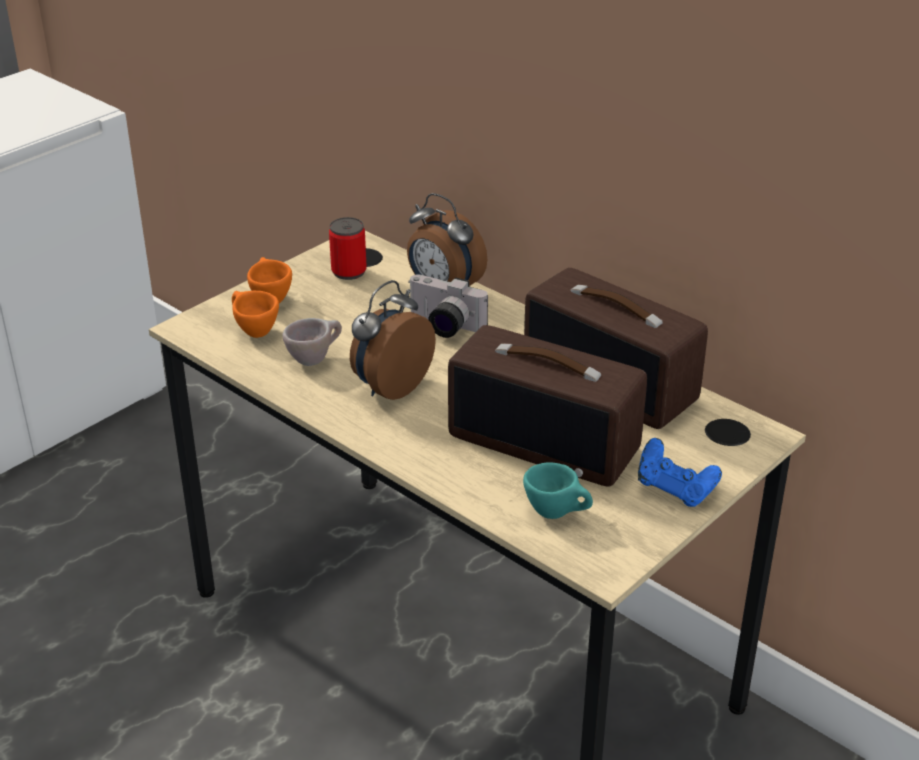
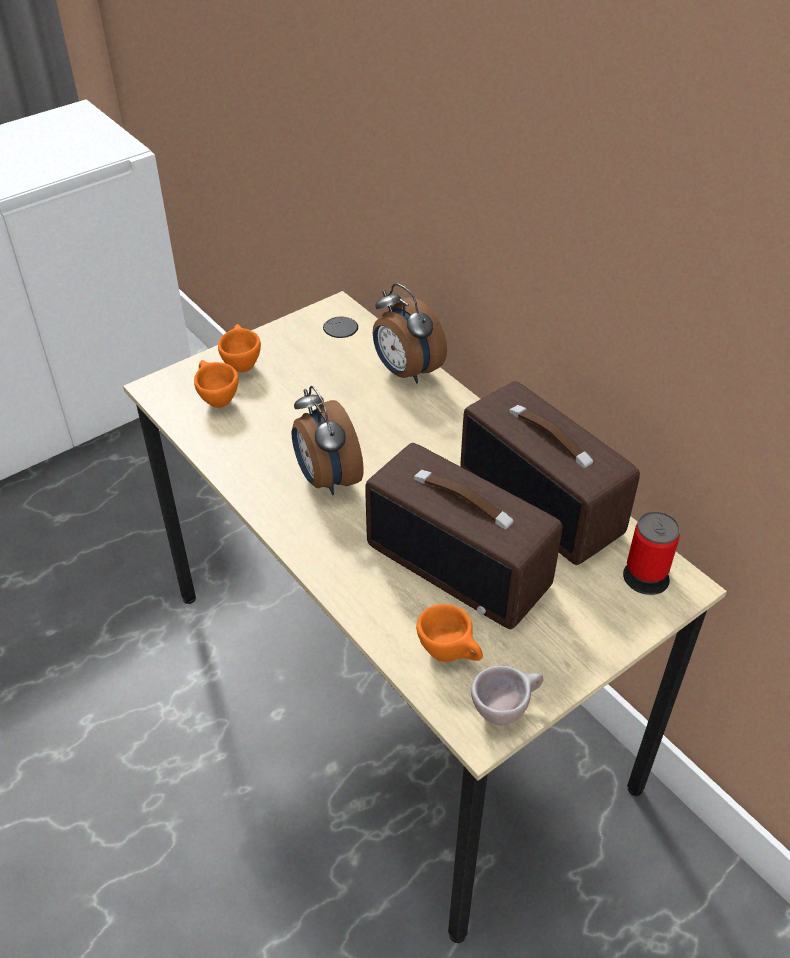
camera: 10 degrees right, 10 degrees up
(315, 358) = (264, 437): beige cup -> beige cup (505, 710)
(349, 271) = (322, 342): can -> can (647, 569)
(390, 386) = (326, 479): alarm clock -> alarm clock turned 75 degrees counterclockwise
(443, 327) = (394, 415): camera -> none
(557, 513) = (451, 654): turquoise cup -> orange cup
(675, 490) = (575, 642): blue game controller -> none

